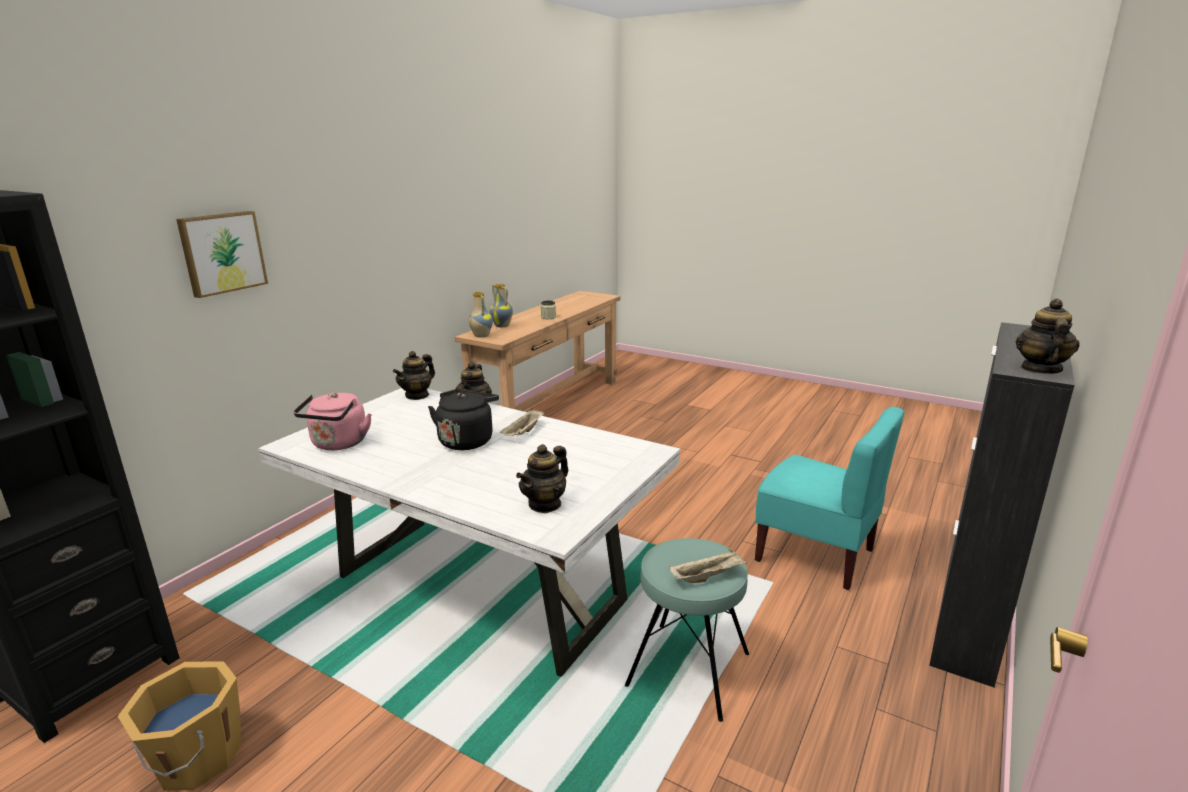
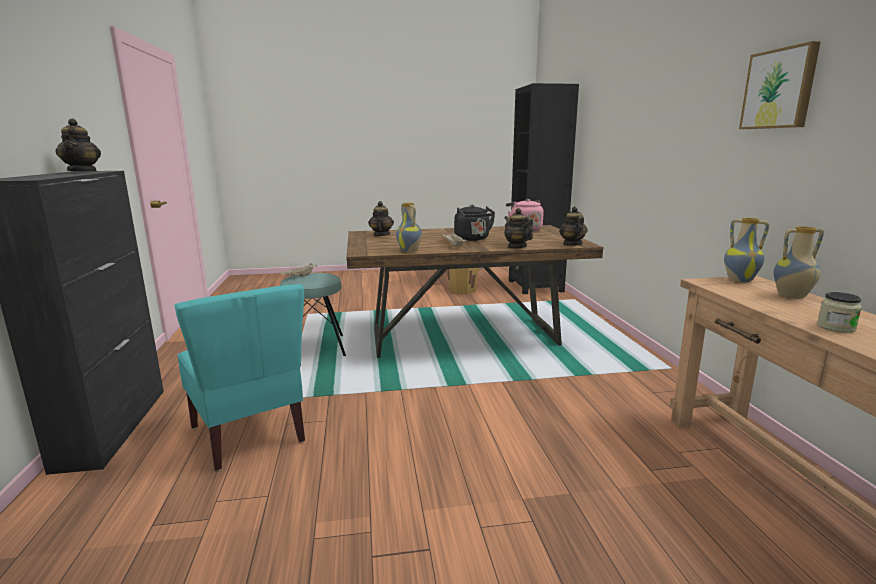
camera: 140 degrees right, 5 degrees down
(222, 252) = (628, 122): picture -> picture (780, 89)
(481, 589) = (462, 337): white dining table -> brown dining table
(594, 436) = (410, 251): none -> vase
(816, 554) = (250, 433): turquoise chair -> turquoise chair turned 120 degrees counterclockwise

